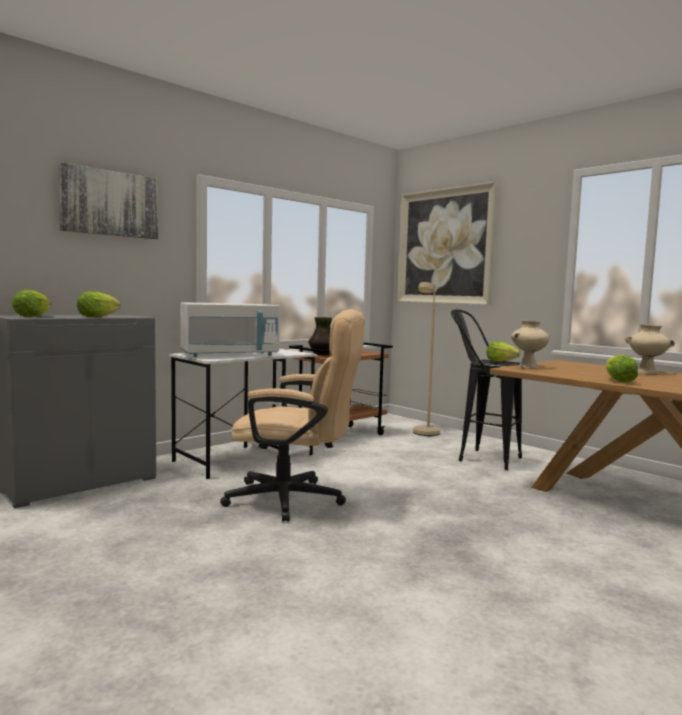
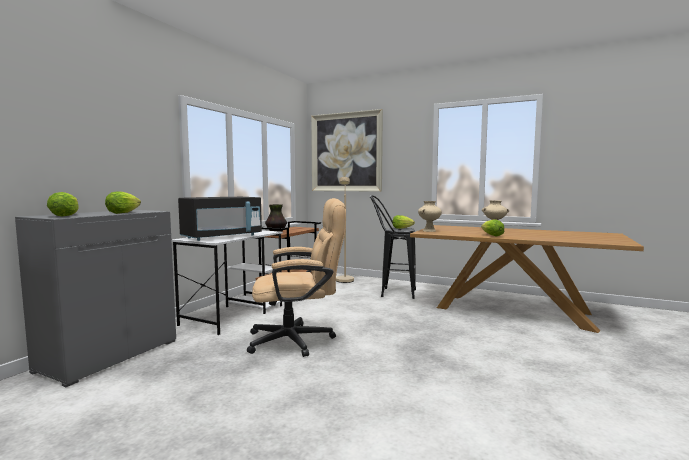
camera: 20 degrees left, 0 degrees up
(110, 203) = (114, 116): picture -> none
(229, 355) = (222, 237): white microwave -> black microwave

